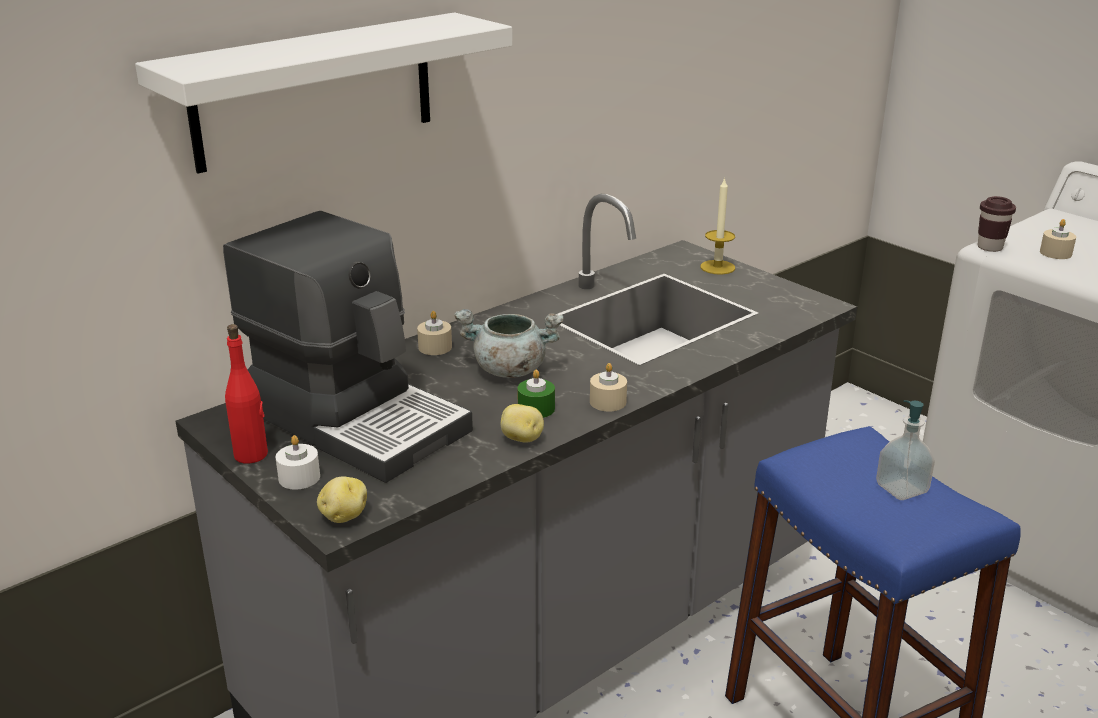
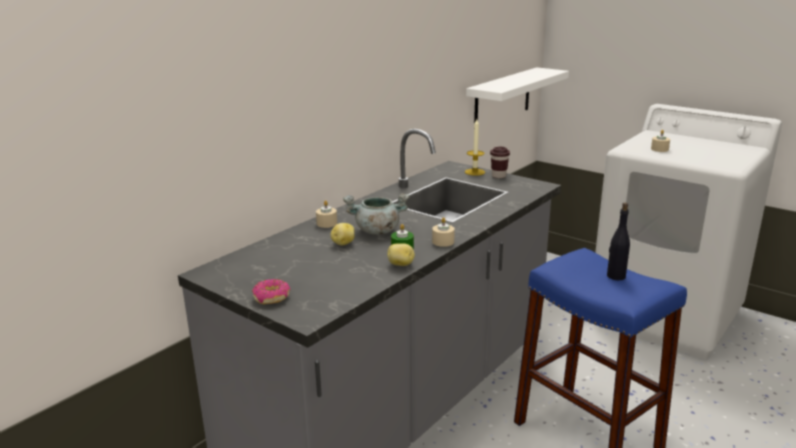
camera: 10 degrees left, 5 degrees down
(251, 455) = (236, 288): red bottle -> none
(299, 477) = (272, 297): white candle -> donut
(315, 91) = (253, 65): white shelf -> white shelf (502, 98)
(343, 516) = (309, 314): potato -> potato (343, 243)
(358, 419) = (295, 263): coffee machine -> none
(901, 489) = (615, 276): soap dispenser -> black bottle
(989, 247) = (624, 149): brown cup -> brown cup (498, 176)

